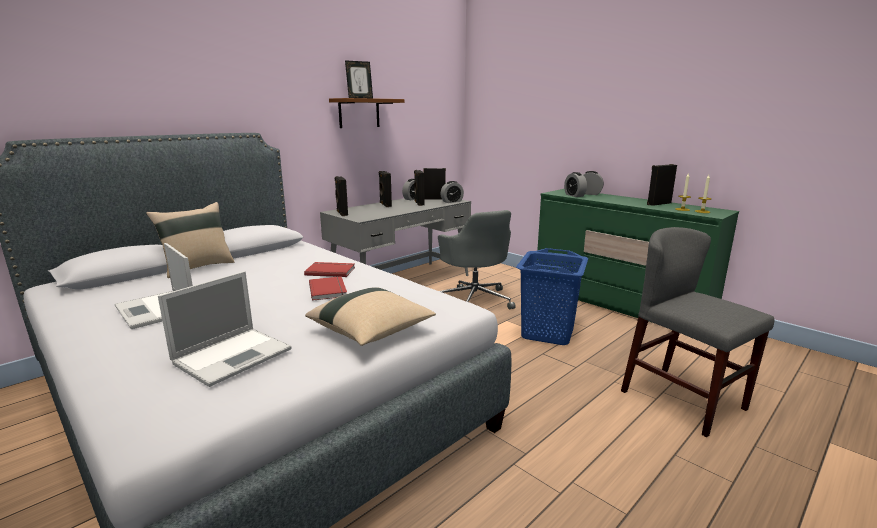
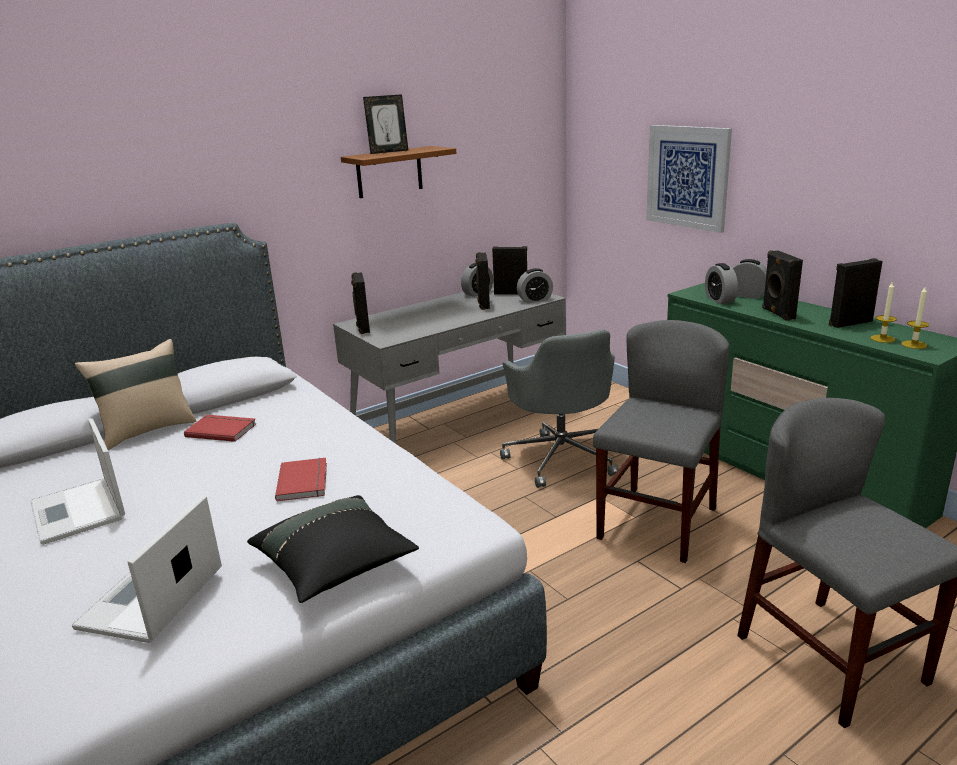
camera: 10 degrees right, 5 degrees up
(234, 355) = (150, 600): laptop -> laptop turned 150 degrees clockwise
(330, 271) = (318, 443): red book -> red book (222, 429)
(372, 332) = (335, 566): beige pillow -> black pillow
(385, 205) = (431, 307): black speaker -> black speaker (777, 314)
(547, 124) = (687, 177): none -> picture
(548, 333) = (657, 523): blue laundry basket -> grey chair

